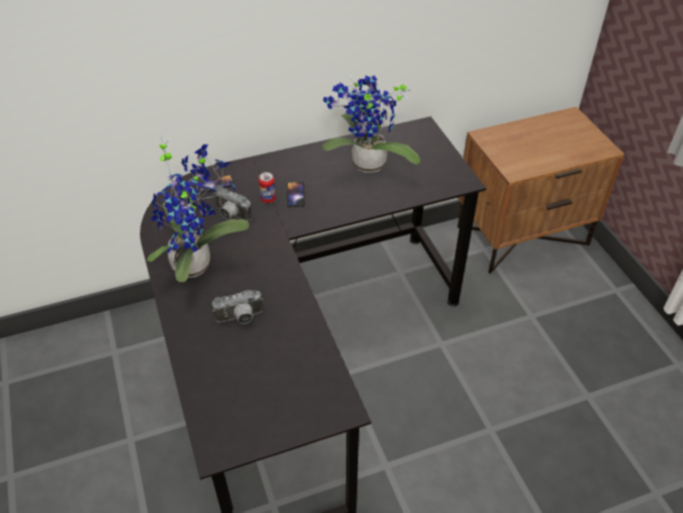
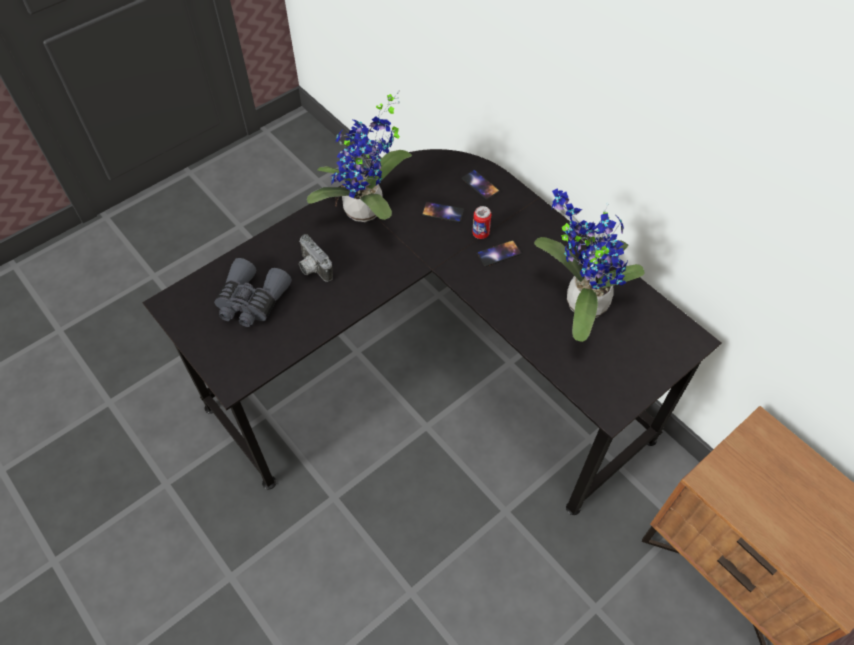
camera: 70 degrees right, 10 degrees up
(230, 215) = (442, 212): camera -> phone
(253, 375) = (251, 301): none -> grey binoculars

